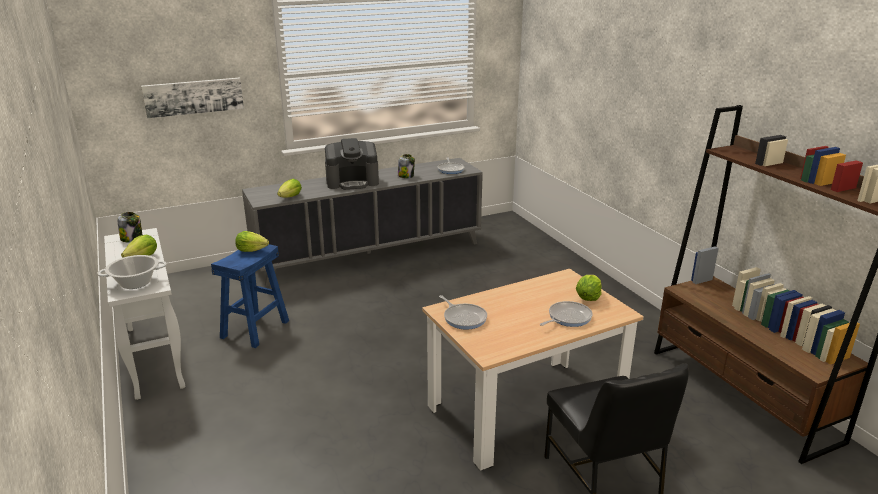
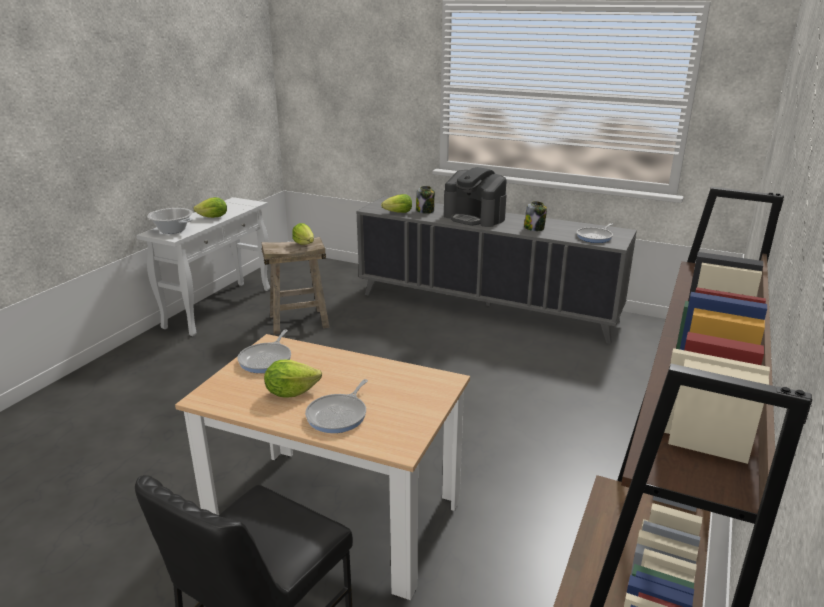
camera: 50 degrees right, 0 degrees up
(132, 239) = (238, 204): jar -> jar (425, 211)
(193, 97) = (362, 96): picture -> none
(255, 329) = (299, 321): blue stool -> beige stool
(567, 318) = (339, 415): frying pan -> frying pan turned 105 degrees clockwise
(588, 297) = (409, 411): lettuce -> lettuce (291, 392)

